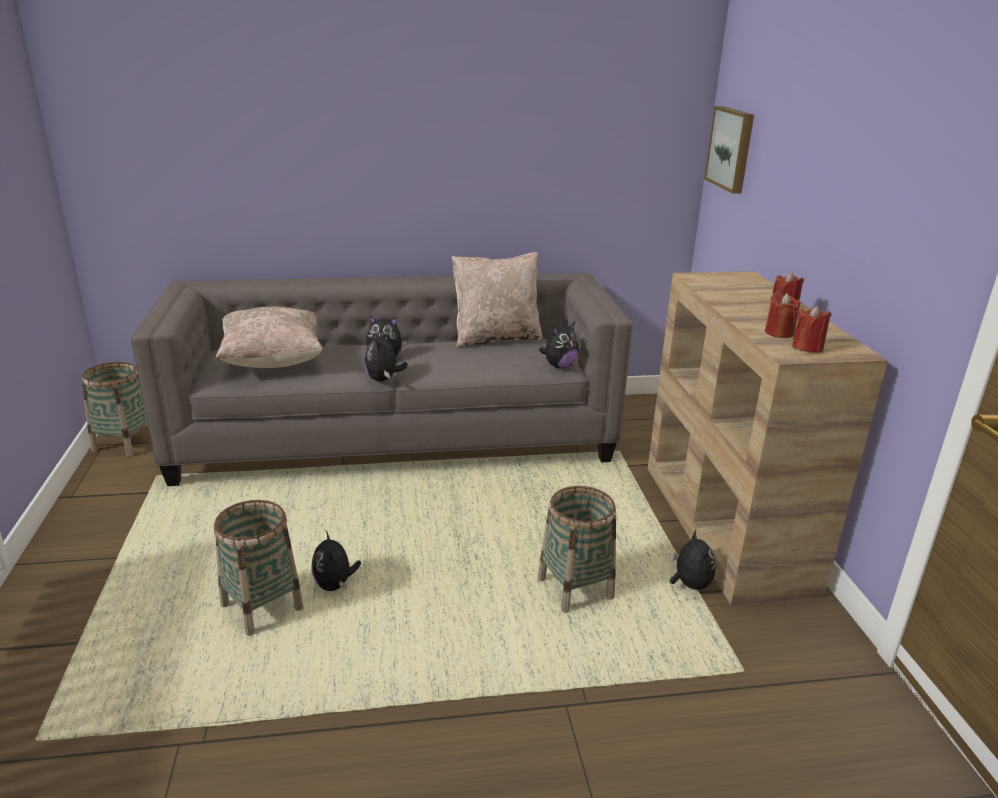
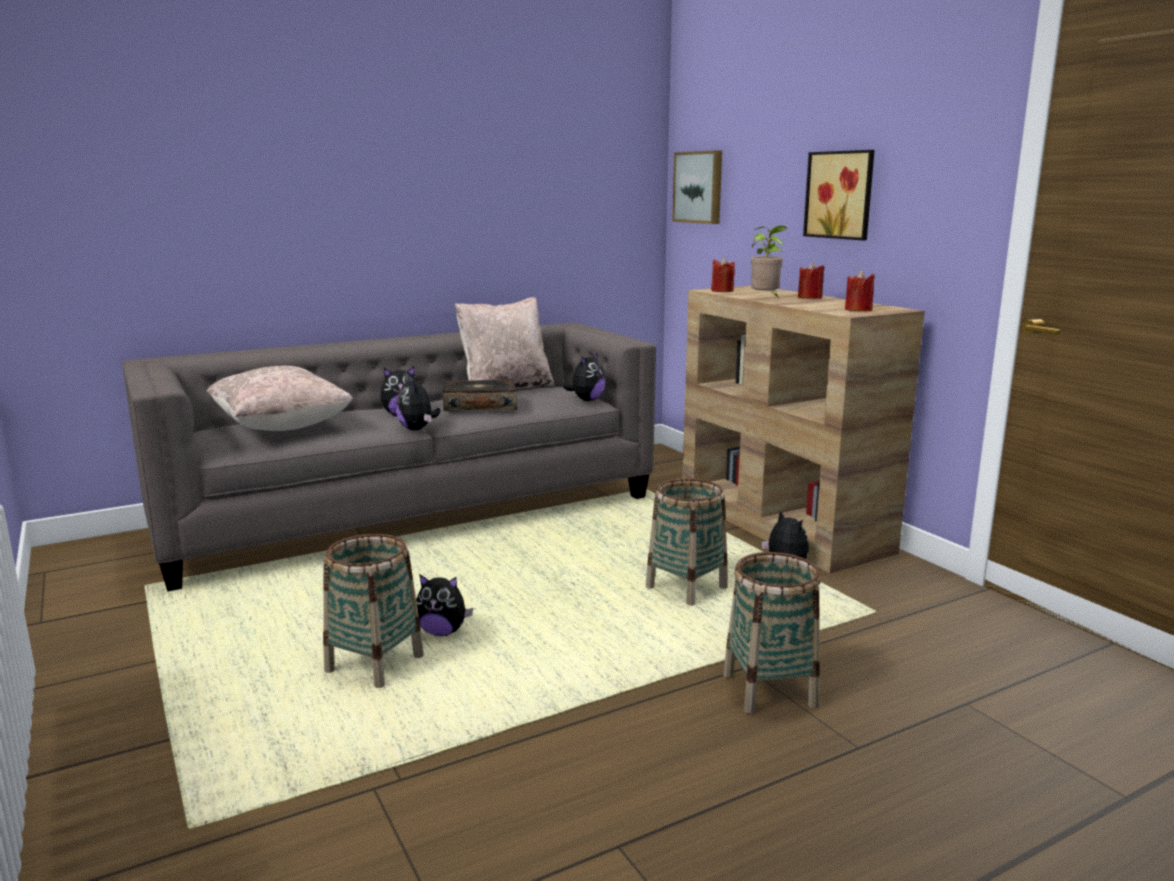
camera: 20 degrees left, 10 degrees down
(124, 443) = (74, 566): basket -> basket (769, 689)
(335, 585) = (442, 632): plush toy -> plush toy turned 45 degrees counterclockwise
(453, 359) = (480, 405): none -> book
(730, 307) = (766, 299): none -> potted plant
(779, 333) = (825, 306): red candle -> red candle (722, 290)
(843, 199) = (841, 195): none -> picture

